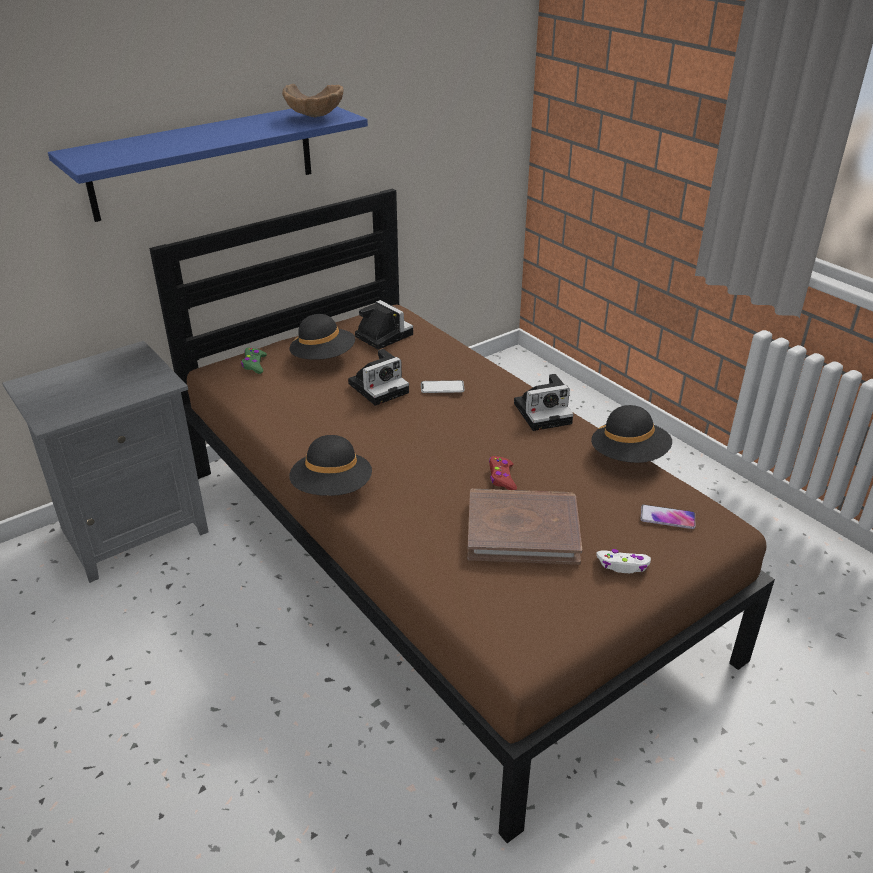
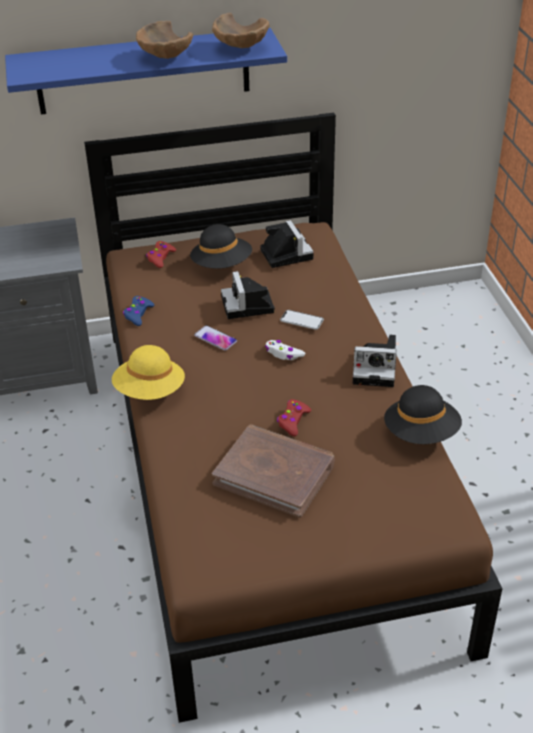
camera: 25 degrees right, 5 degrees up
(241, 133) = (164, 58): none -> brown bowl
(254, 365) = (160, 258): green game controller -> red game controller
(266, 420) = (138, 314): none -> blue game controller
(332, 489) = (150, 391): black hat -> yellow hat
(380, 387) = (248, 306): camera -> camera turned 90 degrees clockwise
(623, 565) = (335, 530): white game controller -> white game controller (283, 354)
(667, 518) = (409, 501): phone -> phone (215, 338)

